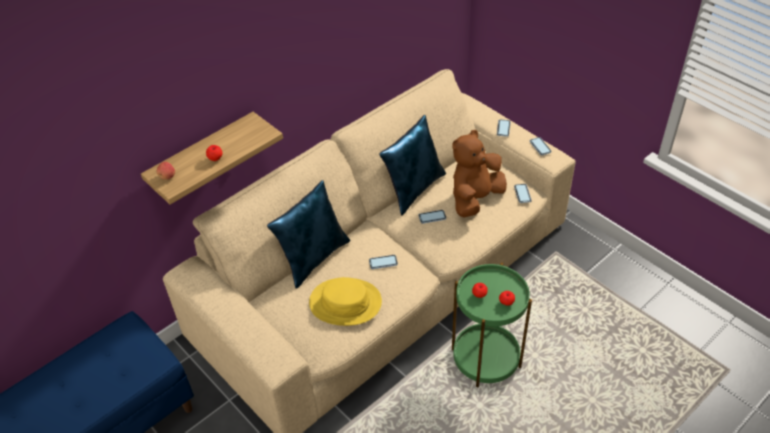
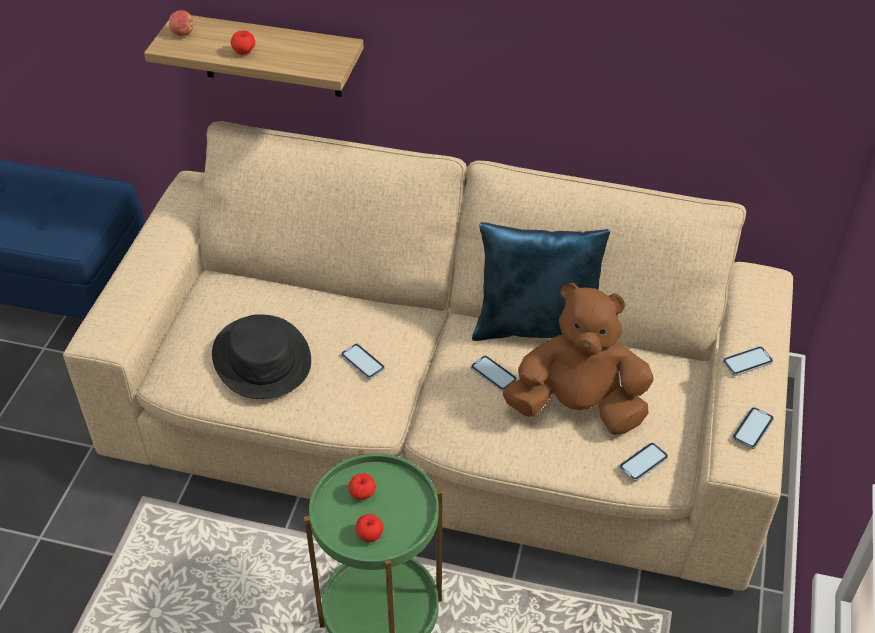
camera: 55 degrees right, 0 degrees up
(314, 258) = (321, 290): blue pillow -> none
(345, 302) = (262, 358): yellow hat -> black hat

